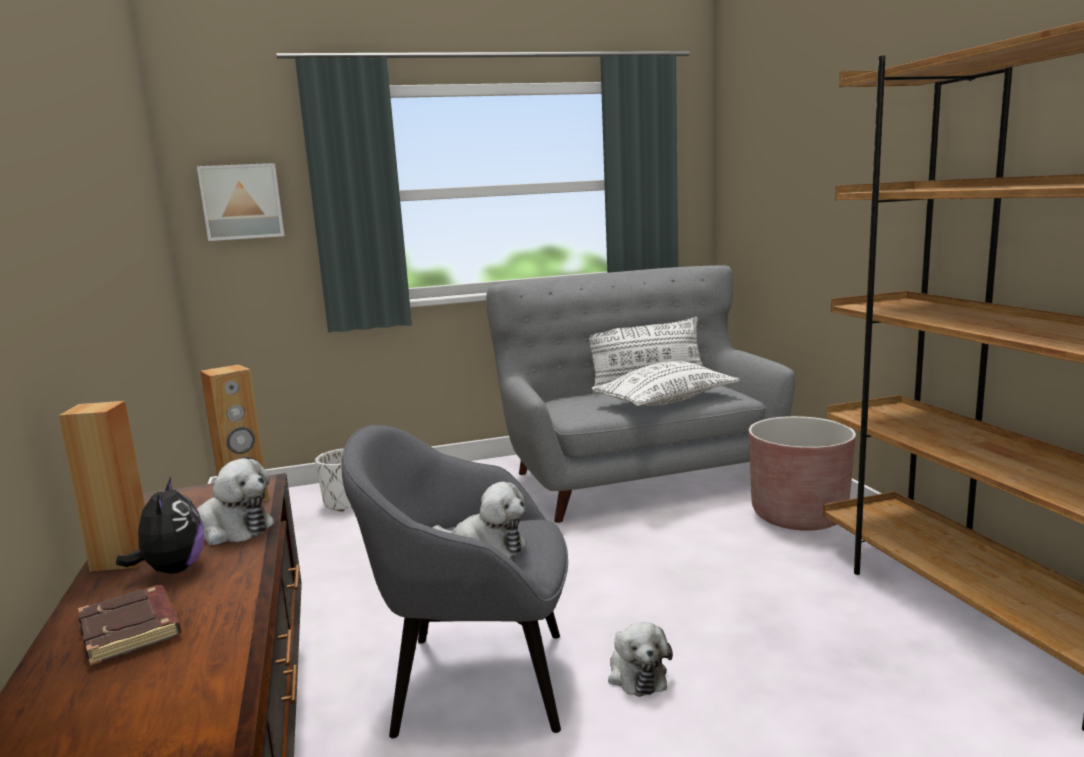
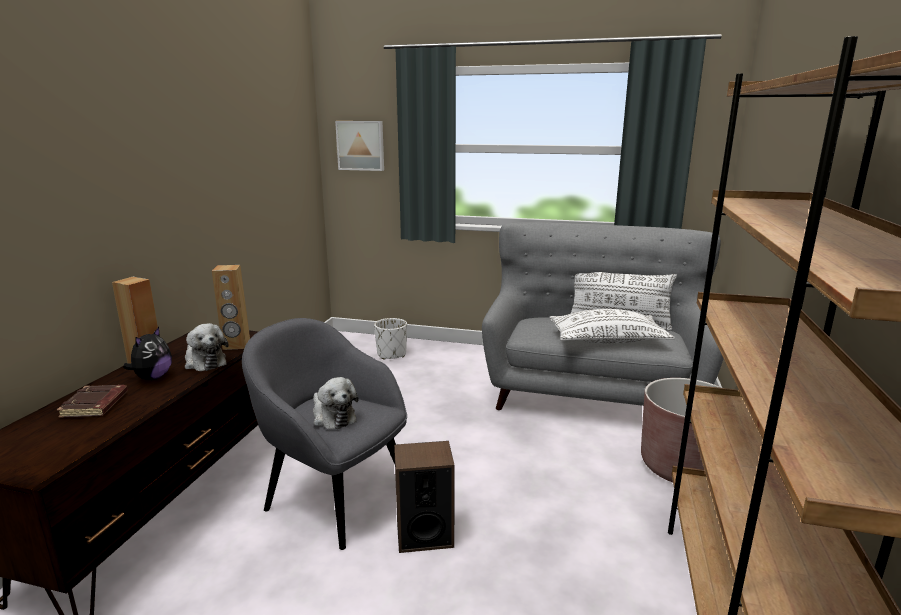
camera: 30 degrees right, 5 degrees up
(636, 673) = (424, 535): plush toy -> speaker

